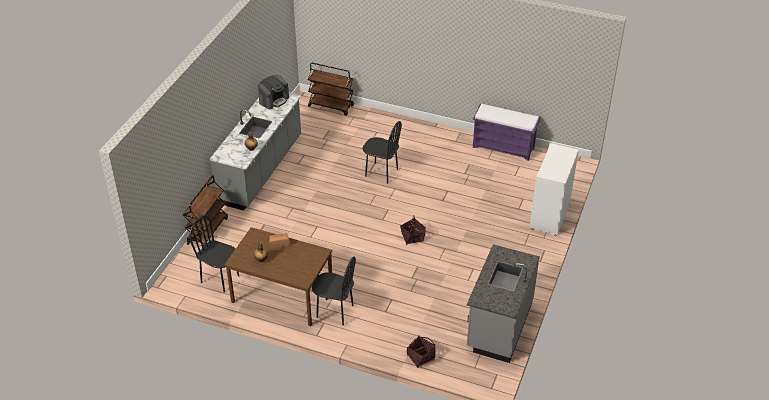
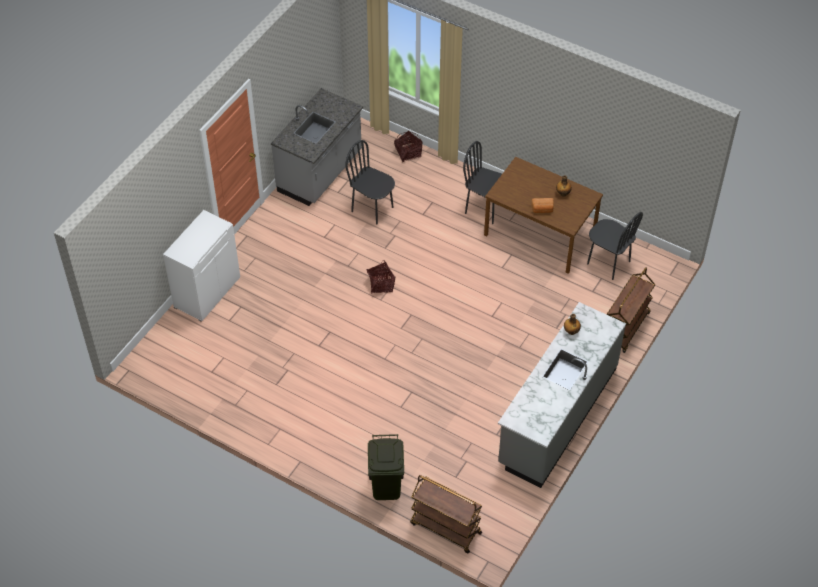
camera: 170 degrees left, 10 degrees up
(274, 100) = (537, 418): coffee machine -> none
(374, 120) = (385, 487): none -> green trash can
(381, 173) = (396, 387): black chair -> black chair (372, 209)
(504, 147) = (218, 406): purple bench -> none

